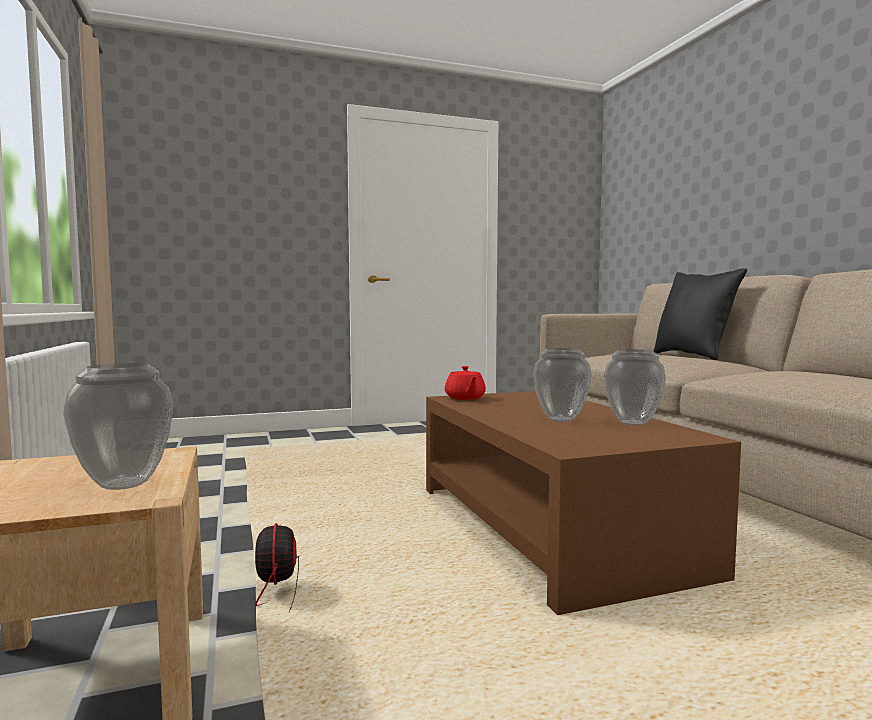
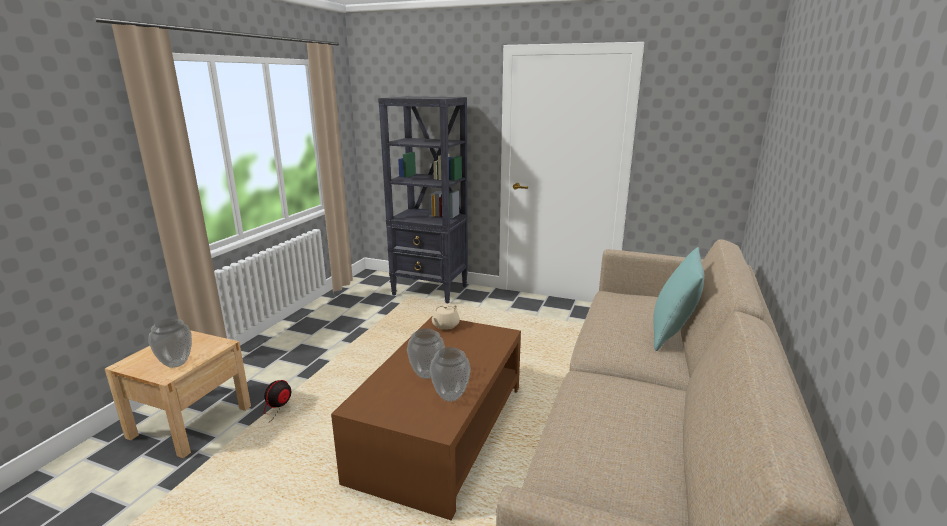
camera: 40 degrees right, 15 degrees up
(265, 441) = (430, 290): none -> black bookcase
(465, 398) = (445, 325): red teapot -> beige teapot
(693, 356) = (672, 334): black pillow -> turquoise pillow

